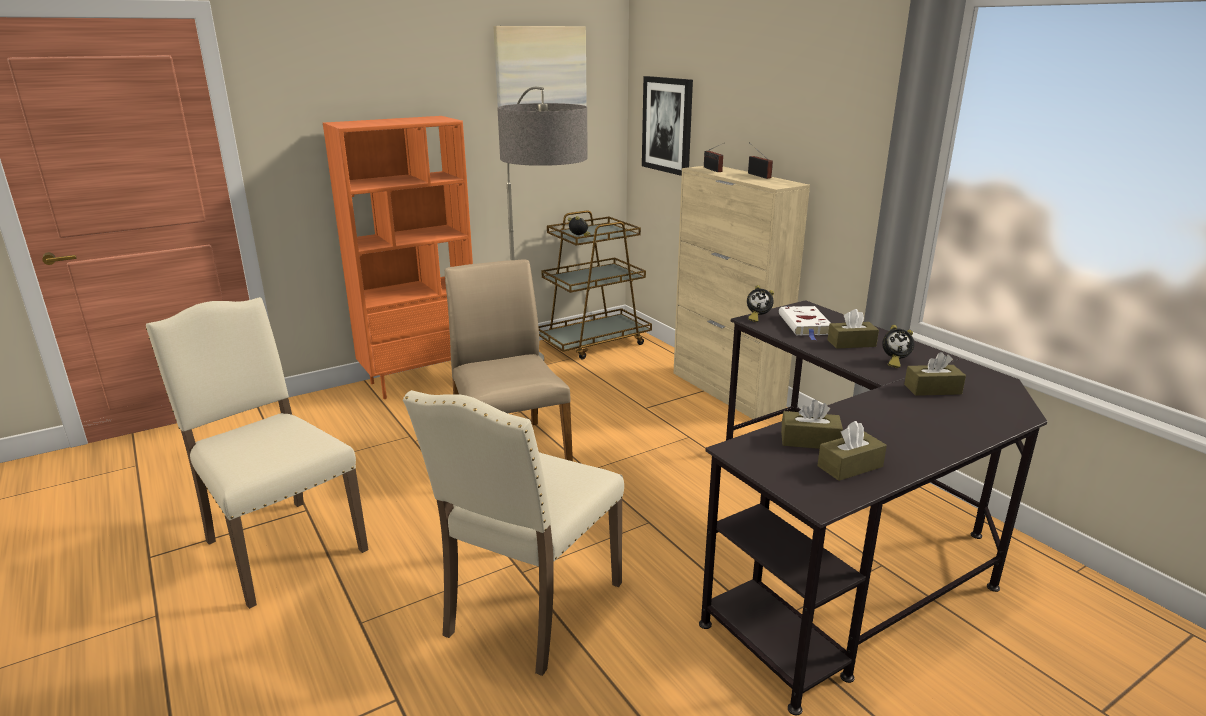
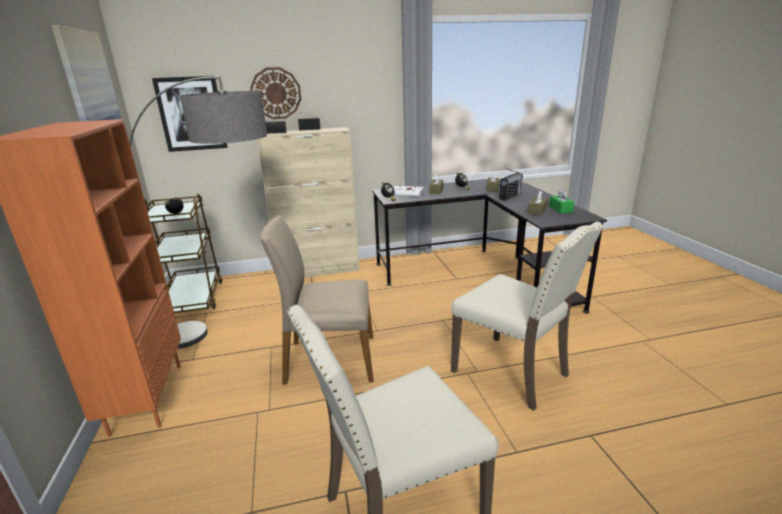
camera: 70 degrees left, 0 degrees up
(743, 113) = (276, 93): none -> wall clock
(850, 466) = (560, 209): brown tissue box -> green tissue box
(890, 409) = (510, 196): none -> radio

